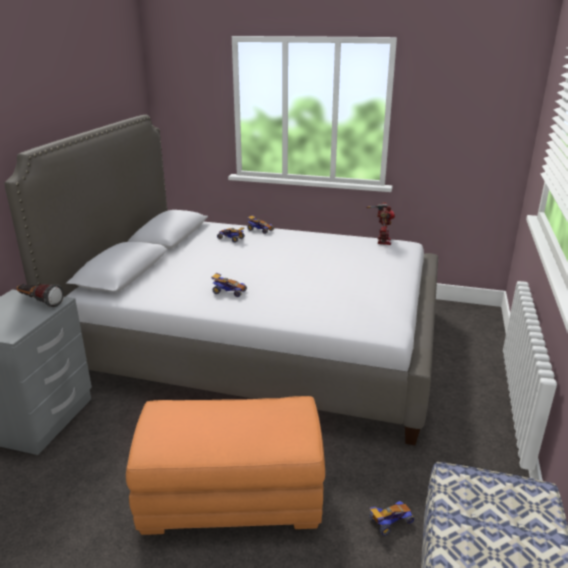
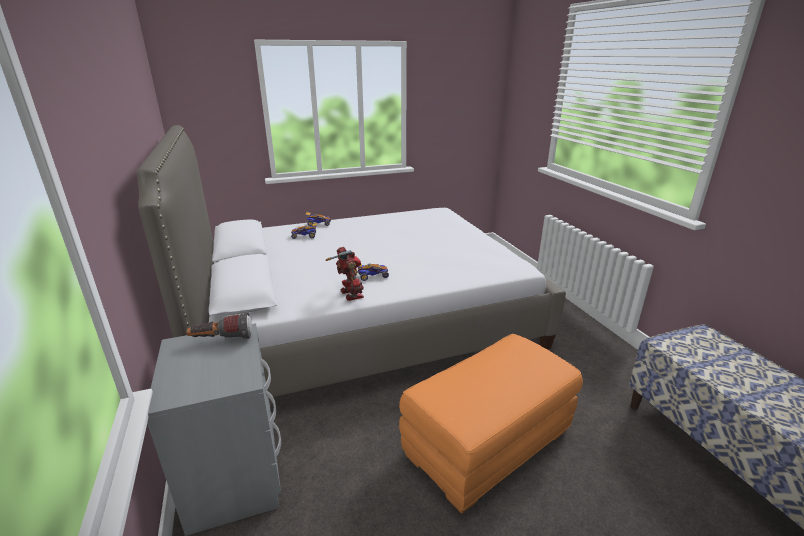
camera: 35 degrees left, 0 degrees up
(382, 241) = (423, 211): toy robot -> toy robot (349, 295)
(390, 522) = (595, 403): toy car -> none

